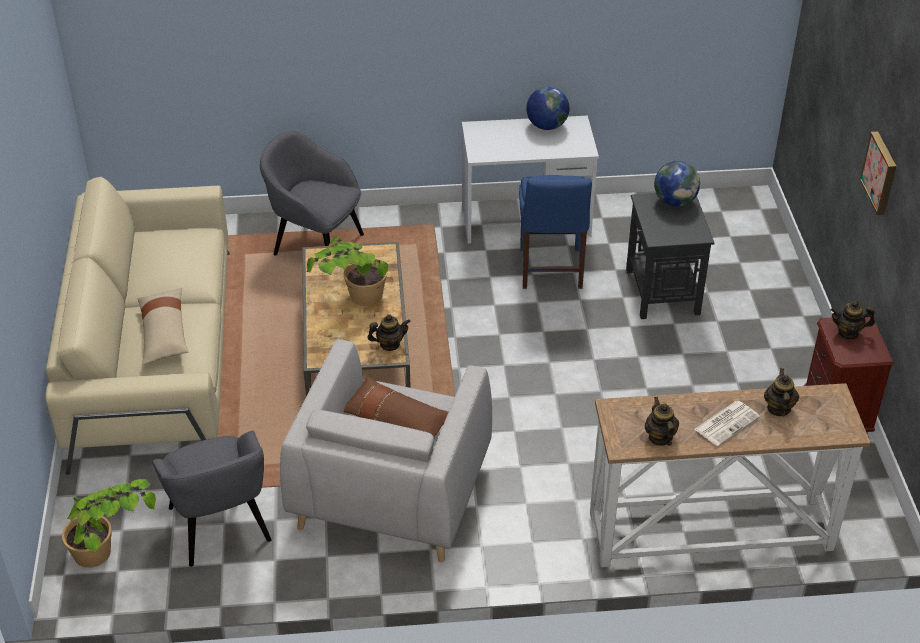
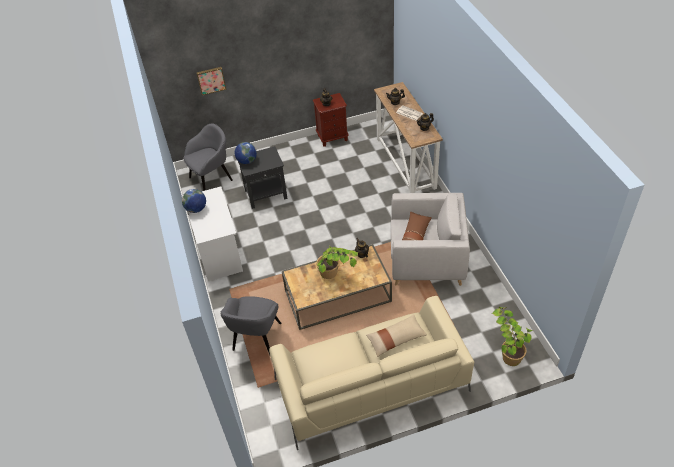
camera: 100 degrees left, 5 degrees up
(220, 526) = (473, 313): grey armchair -> grey armchair (212, 178)
(550, 271) = (259, 235): blue chair -> none
(881, 173) = (282, 59): picture -> picture (211, 80)

